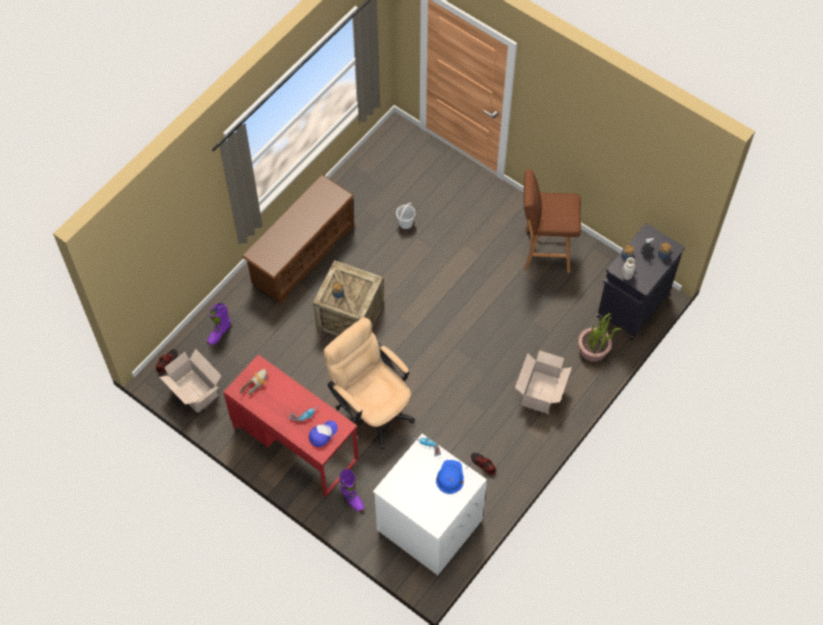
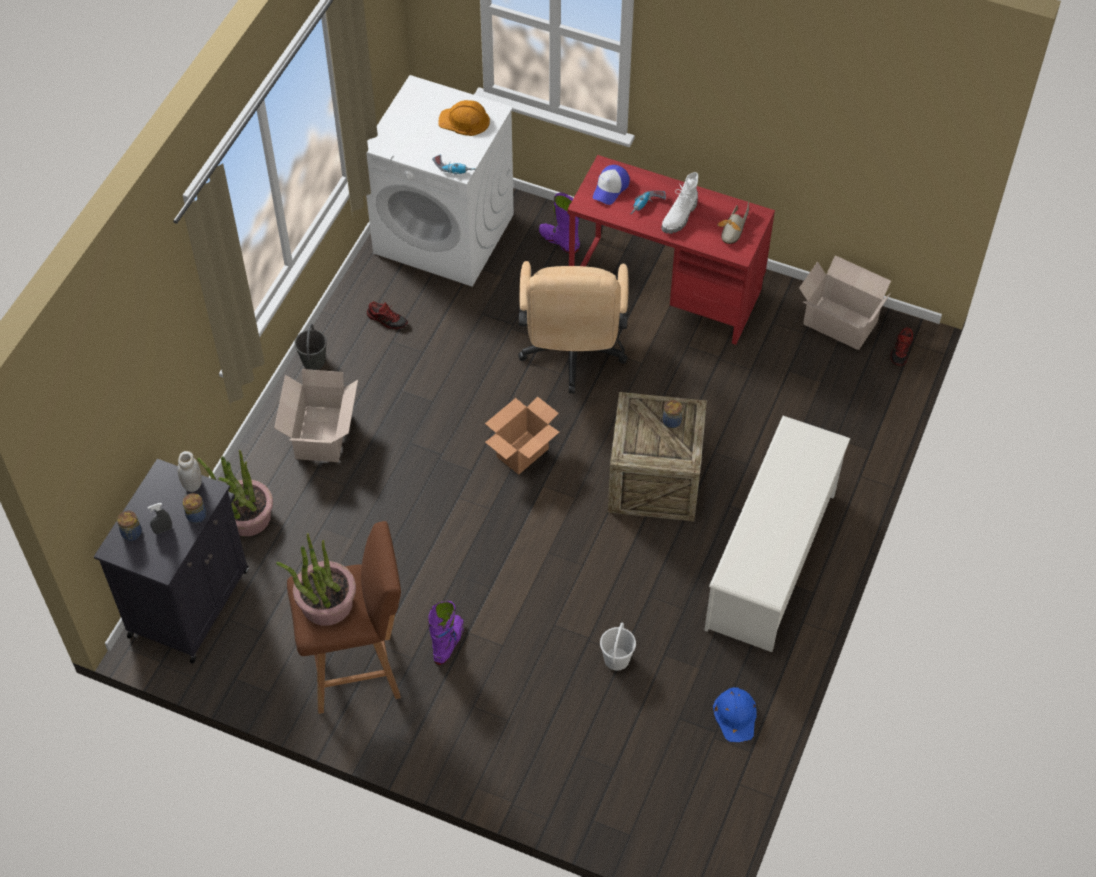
camera: 165 degrees right, 5 degrees down
(219, 333) = (845, 408): purple boot -> purple boot (448, 643)
(286, 400) = (680, 217): none -> white boot
(302, 254) = (771, 560): brown shoe rack -> white shoe rack
(371, 408) = (572, 356): beige office chair -> beige office chair turned 60 degrees clockwise
(409, 486) = (464, 121): none -> orange hard hat
(422, 350) = (522, 453): none -> cardboard box
(450, 477) = (412, 141): blue hard hat -> blue hard hat (736, 715)
(537, 445) = (313, 360): none -> grey bucket
(561, 210) = (326, 603): none -> potted plant

